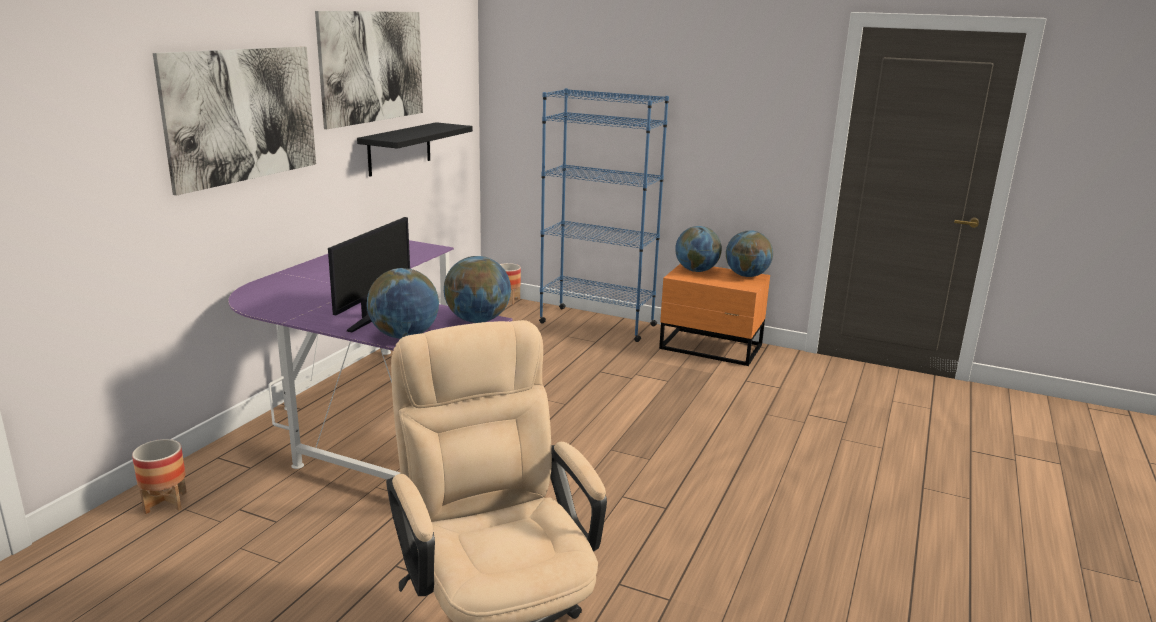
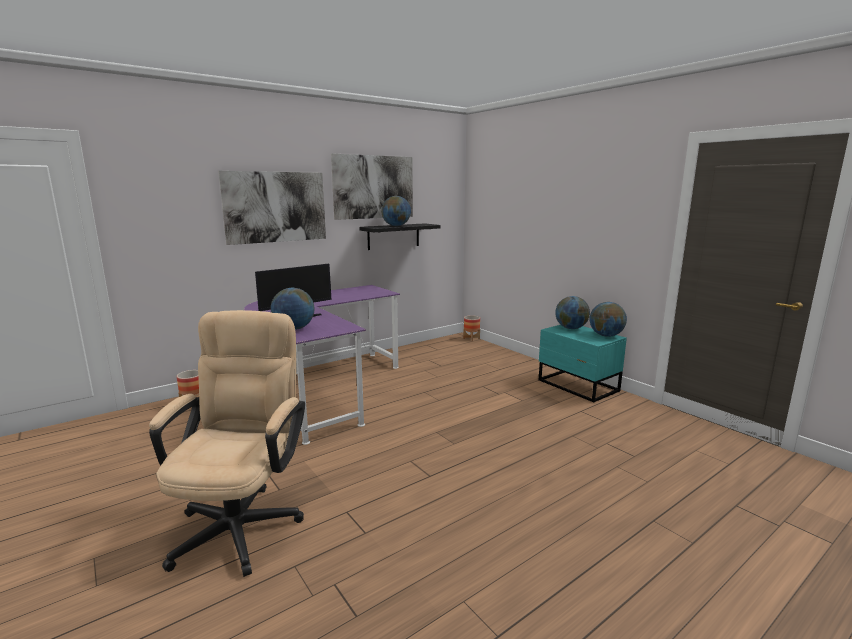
camera: 30 degrees right, 5 degrees down
(477, 320) = (344, 327): globe -> globe (396, 226)
(597, 324) = (512, 359): blue bookcase -> none
(711, 348) = (578, 386): orange nightstand -> turquoise nightstand

